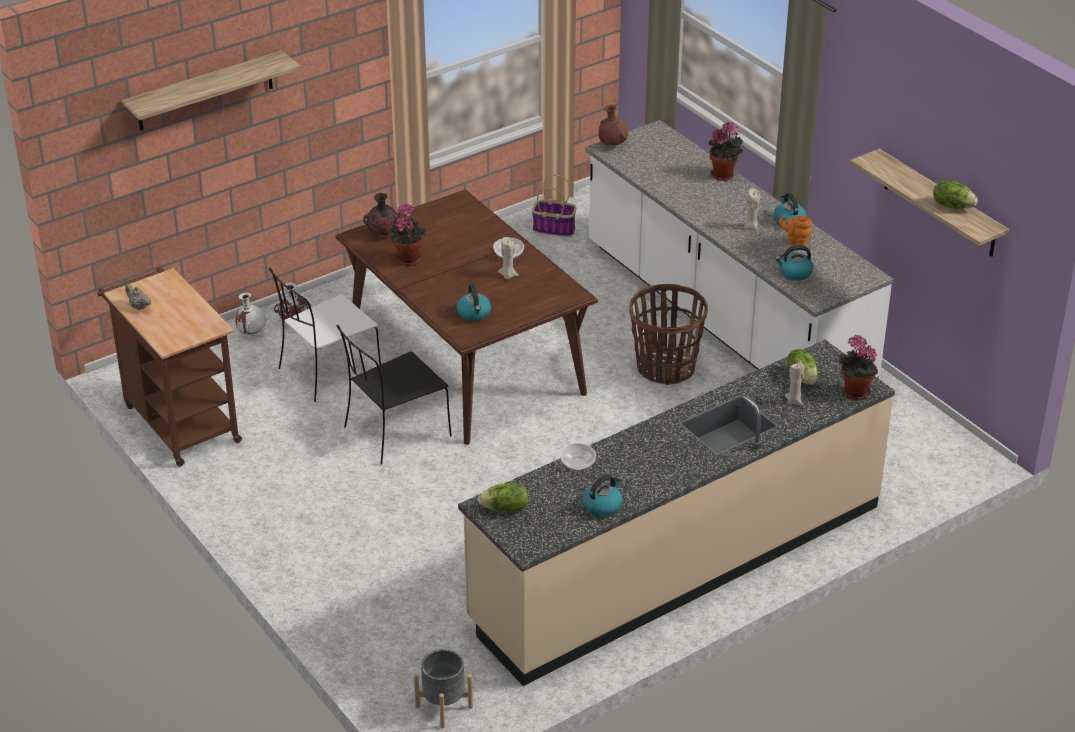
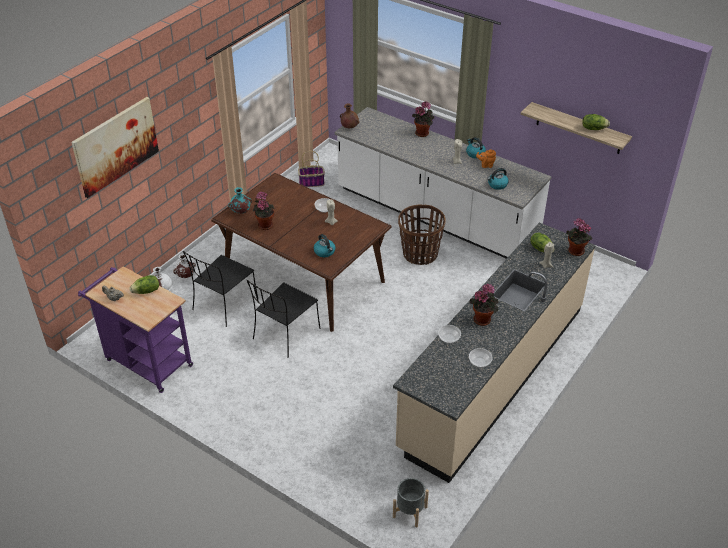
camera: 20 degrees left, 5 degrees up
(178, 420) = (145, 361): brown cart -> purple cart
(205, 91) = (116, 146): shelf -> picture
(327, 373) = (224, 305): white chair -> black chair
(383, 233) = (240, 212): black vase -> turquoise vase
(505, 509) = (423, 381): lettuce -> lettuce (146, 291)
(602, 505) = (479, 362): kettle -> bowl
(646, 451) = (483, 319): none -> potted plant

